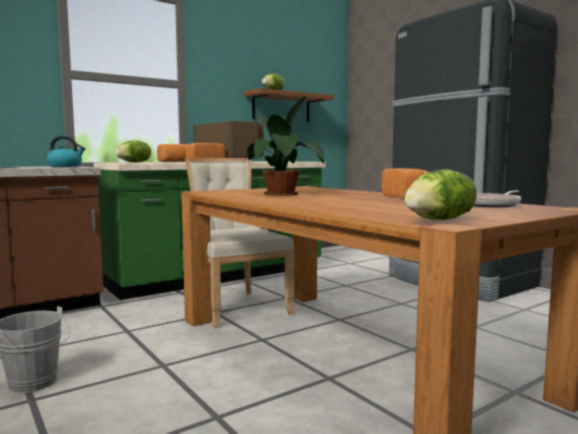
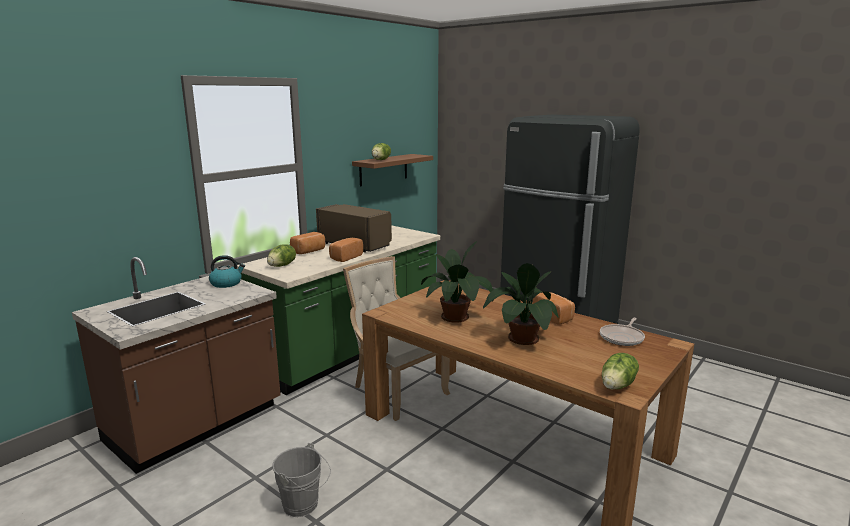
camera: 15 degrees left, 10 degrees up
(342, 202) = (521, 339): none -> potted plant

